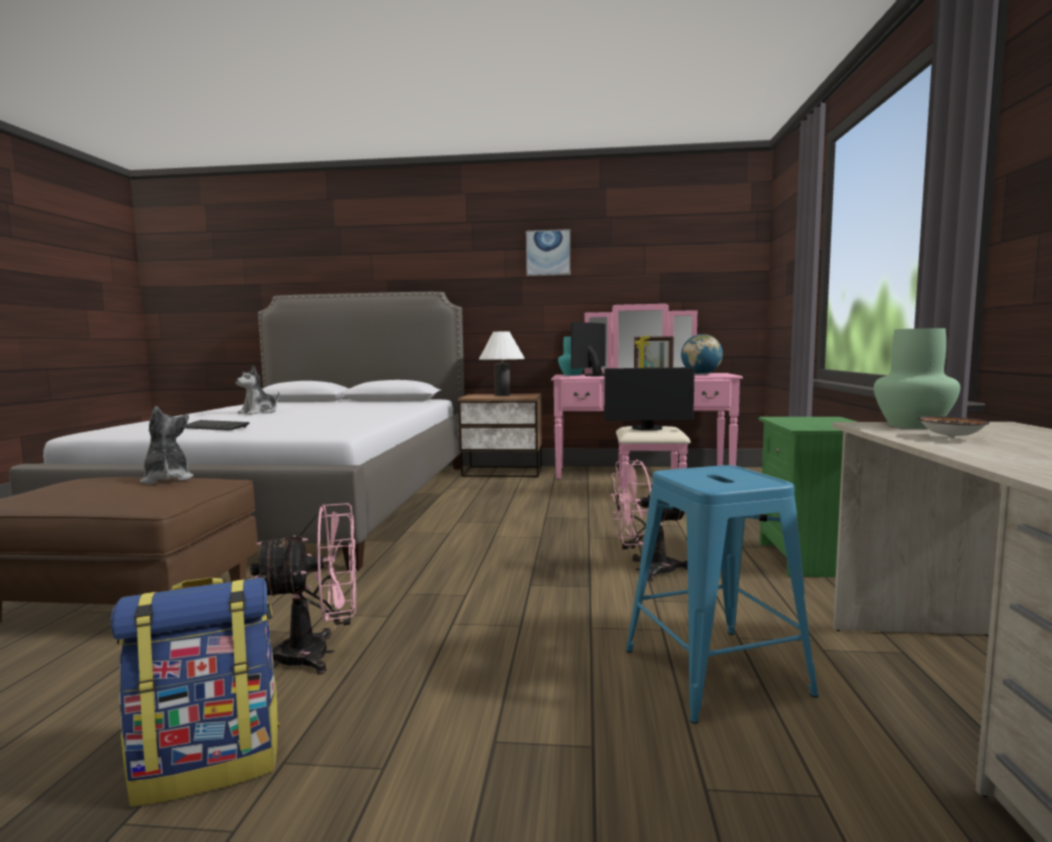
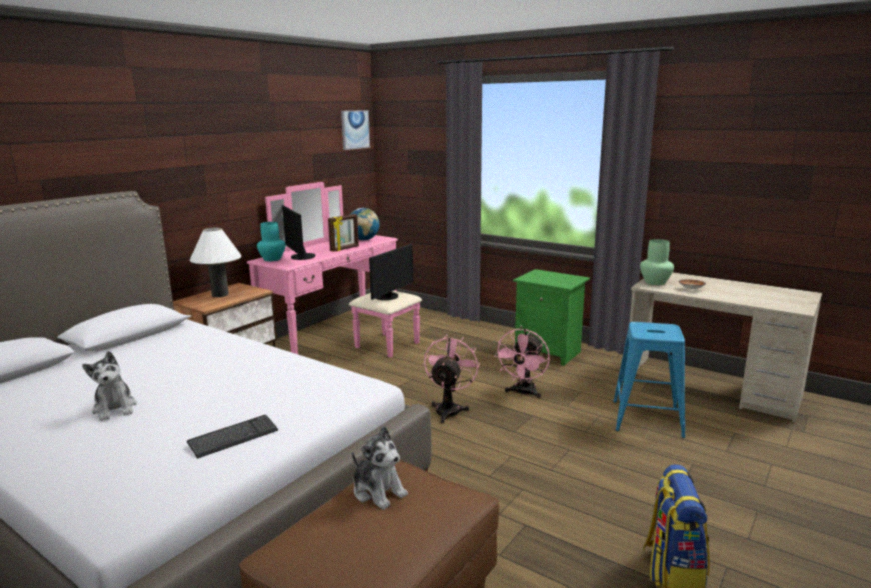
camera: 60 degrees left, 10 degrees up
(167, 479) = (378, 491): plush toy -> plush toy turned 135 degrees counterclockwise
(318, 654) = (562, 524): pink fan -> pink fan (449, 409)
(548, 253) = (226, 138): picture -> picture (355, 129)

